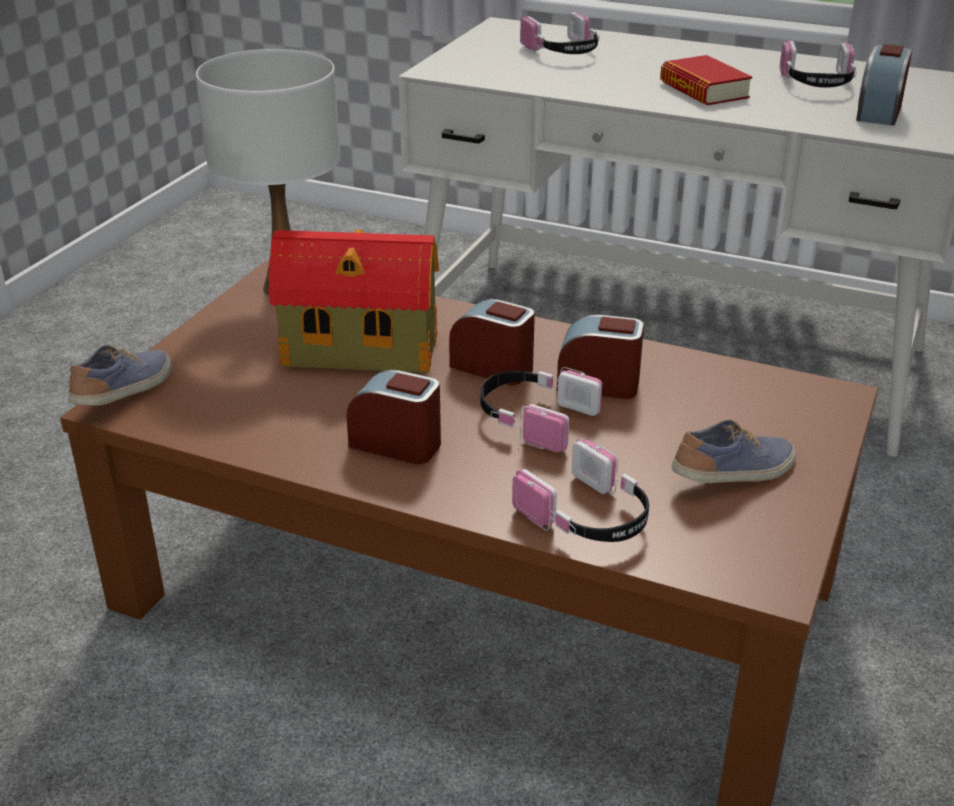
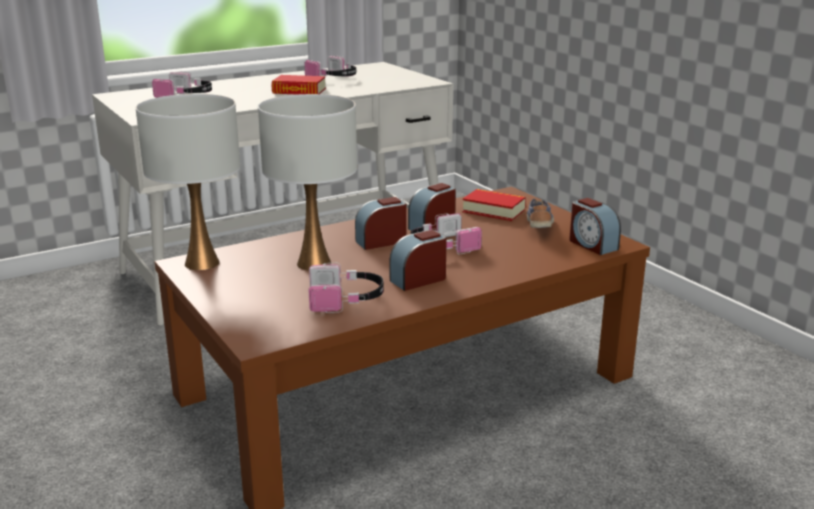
camera: 55 degrees left, 10 degrees down
(126, 392) = (246, 334): shoe -> none
(364, 352) = (314, 263): toy house -> white table lamp
(588, 517) = (535, 259): headphones -> headphones (346, 299)
(739, 410) = (493, 211): none -> book
(878, 112) = (385, 80): alarm clock -> alarm clock (592, 244)

